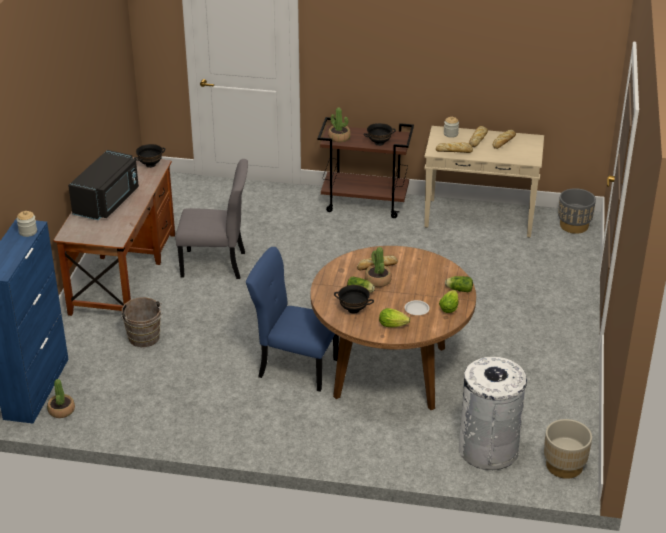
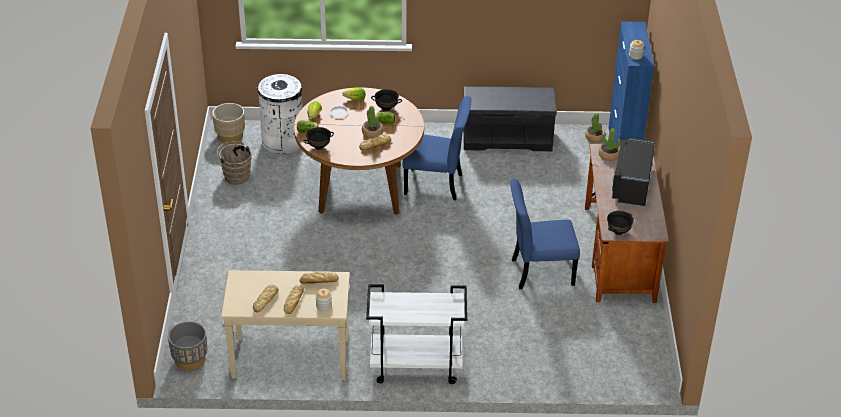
camera: 170 degrees right, 5 degrees up
(144, 339) = (565, 195): brown bucket -> brown bucket (236, 175)
(177, 422) = (508, 138): none -> grey bench
(216, 265) = (539, 272): grey chair -> blue chair
(339, 137) = (445, 304): potted plant -> potted plant (609, 155)
(365, 203) = (415, 367): brown cart -> white cart
(379, 143) = (400, 300): black bowl -> black bowl (319, 146)

